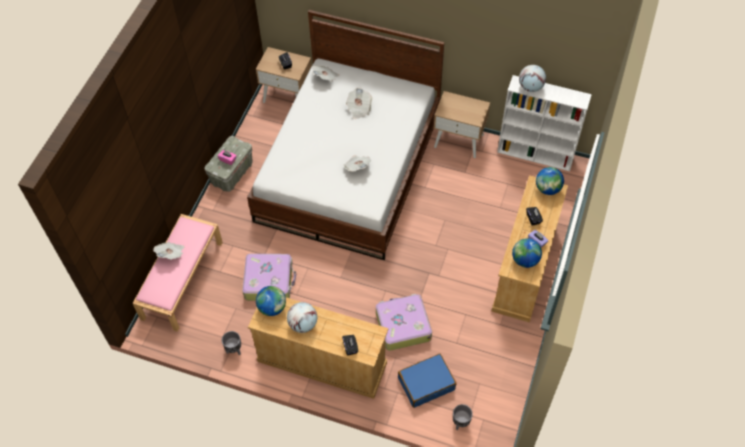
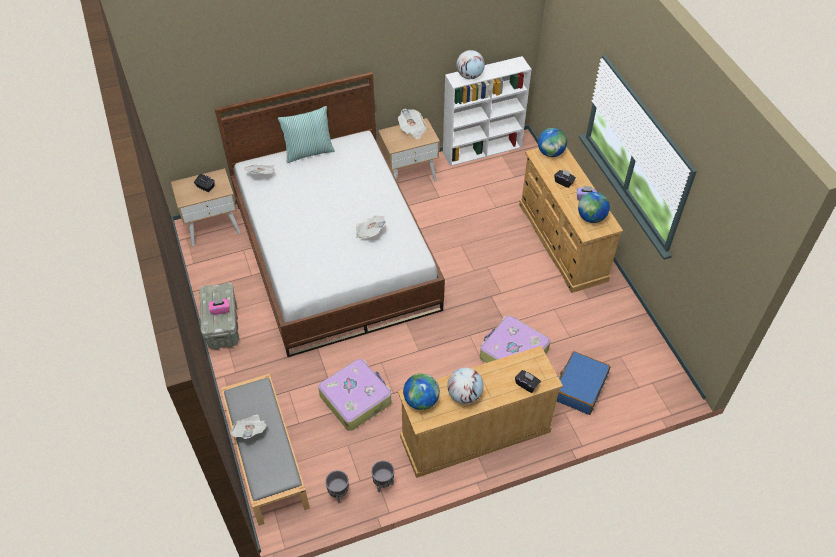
camera: 40 degrees left, 5 degrees down
(182, 279) = (266, 456): pink bench -> grey bench
(359, 108) = (321, 183): newspaper -> newspaper (412, 129)
(373, 79) = (308, 151): none -> pillow
(460, 423) = (638, 399): grey planter -> grey planter (339, 494)

